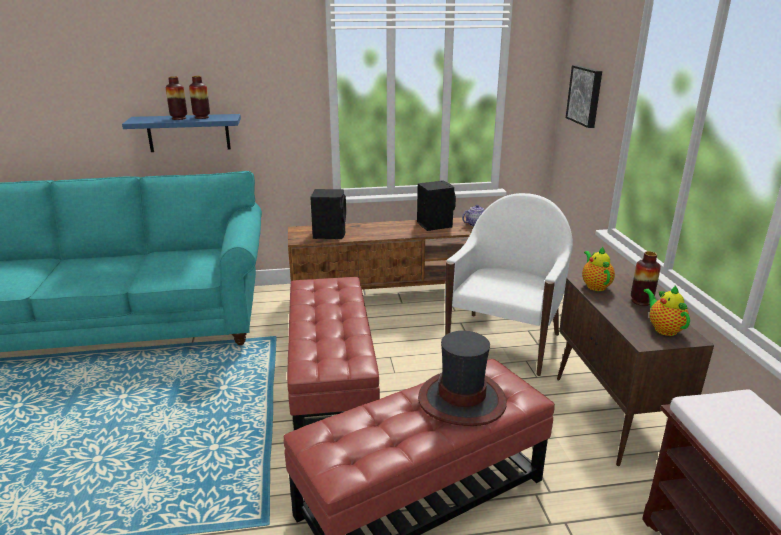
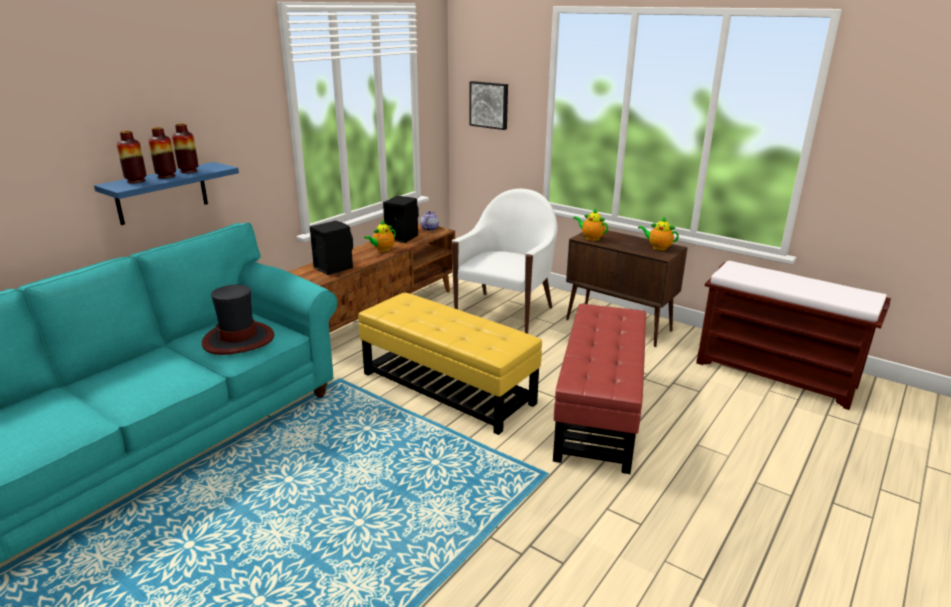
camera: 45 degrees left, 0 degrees up
(332, 388) = (448, 387): red ottoman -> yellow ottoman
(397, 231) = (382, 249): none -> teapot
(462, 400) = (609, 327): hat -> hat (239, 339)
(504, 342) = (505, 312): white armchair -> white armchair turned 45 degrees clockwise
(641, 301) = (625, 238): vase -> vase (136, 181)

